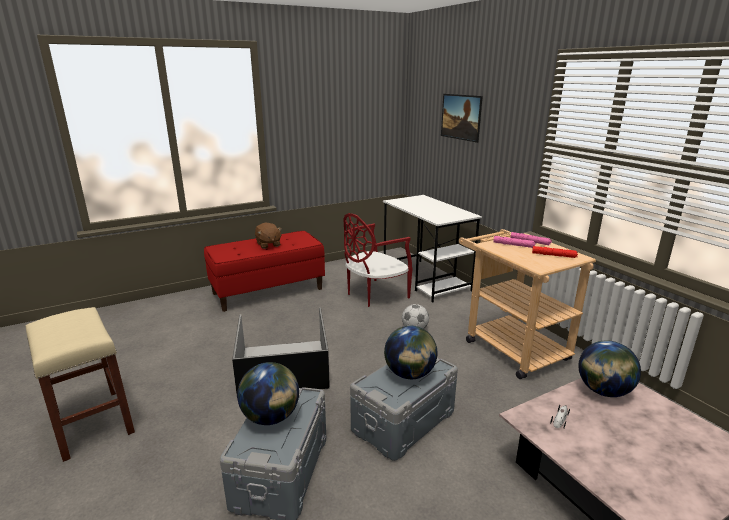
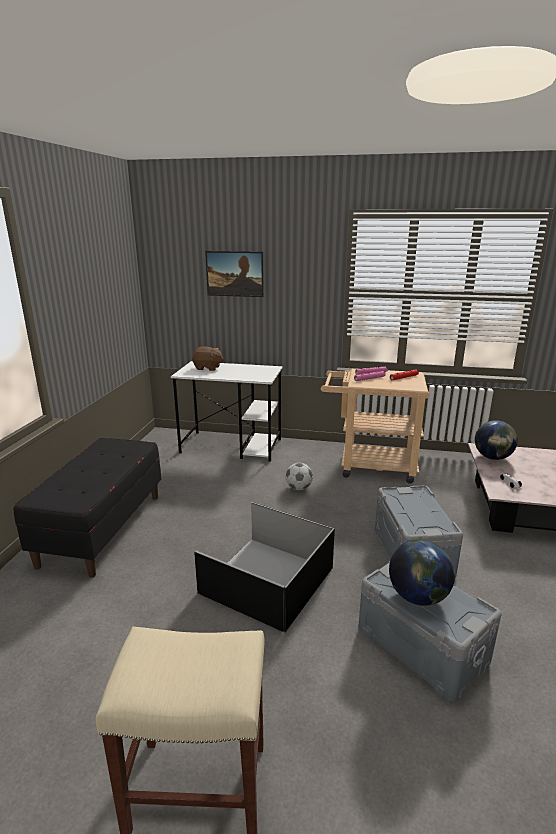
camera: 50 degrees left, 0 degrees up
(268, 244) = (97, 467): brown plush toy -> brown plush toy (208, 368)
(268, 291) = (102, 528): red bench -> black bench
(374, 294) = (215, 478): red chair -> none
(410, 374) = (416, 507): globe -> none

